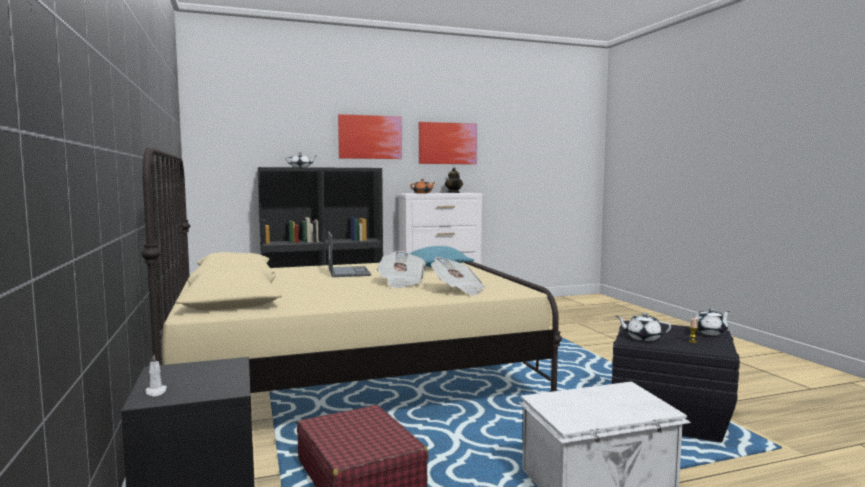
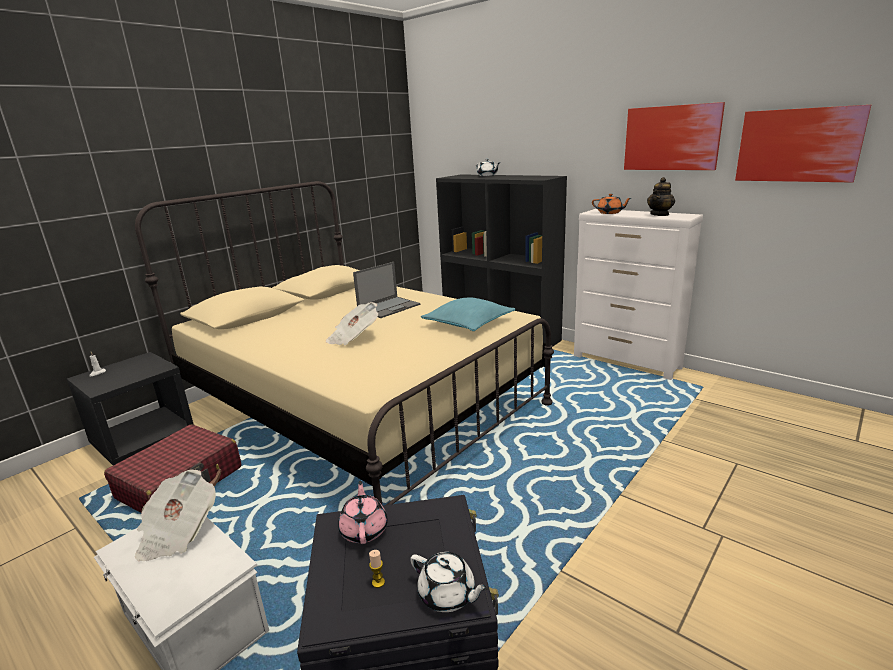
camera: 60 degrees right, 15 degrees up
(370, 137) = (566, 135): picture -> picture (798, 145)
(458, 291) = (336, 367): newspaper -> newspaper (177, 532)
(642, 338) = (364, 529): white teapot -> pink teapot

